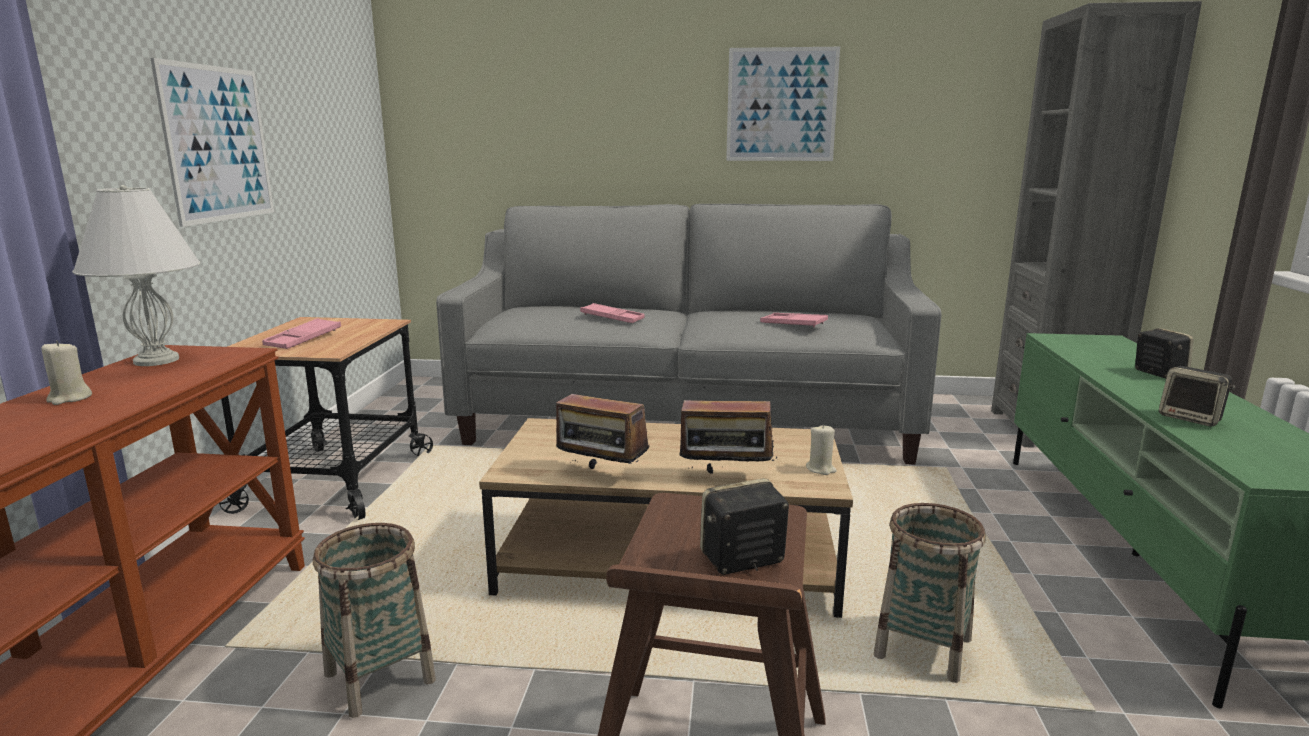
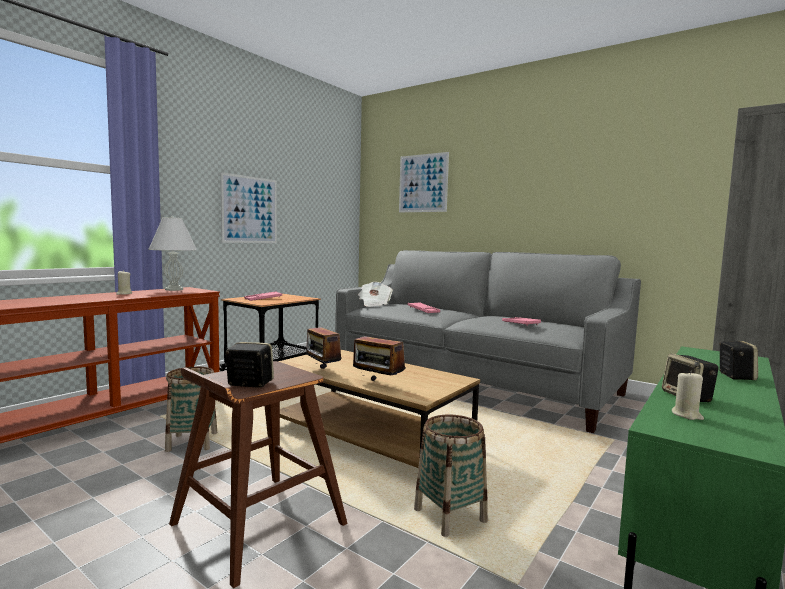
camera: 30 degrees right, 10 degrees down
(506, 315) = (374, 304): none -> newspaper
(781, 105) = (560, 194): picture -> picture (423, 183)
(820, 469) = (435, 391): beige candle -> beige candle (687, 415)

